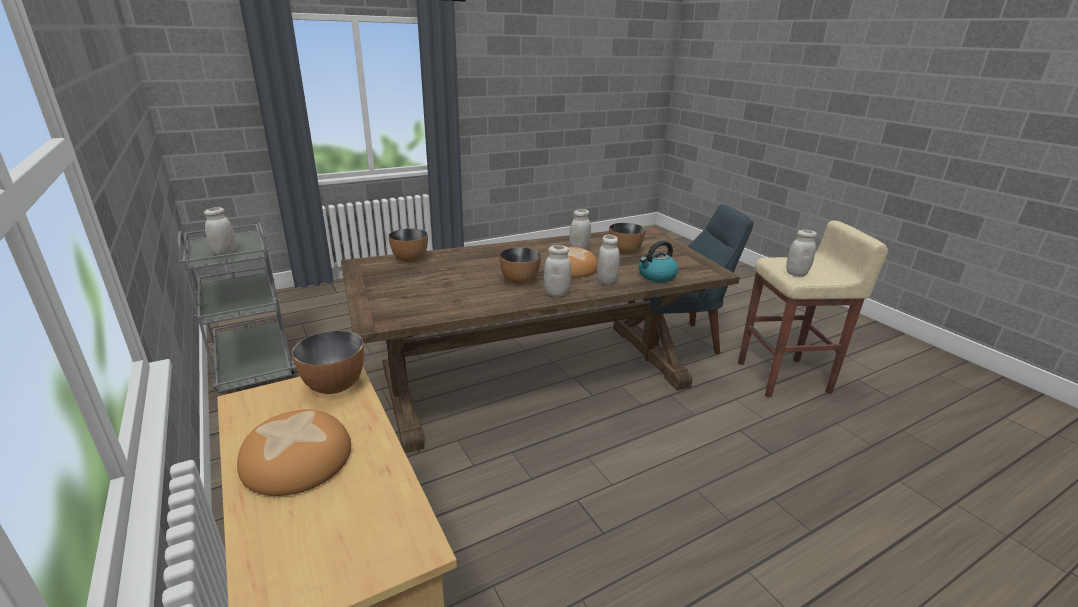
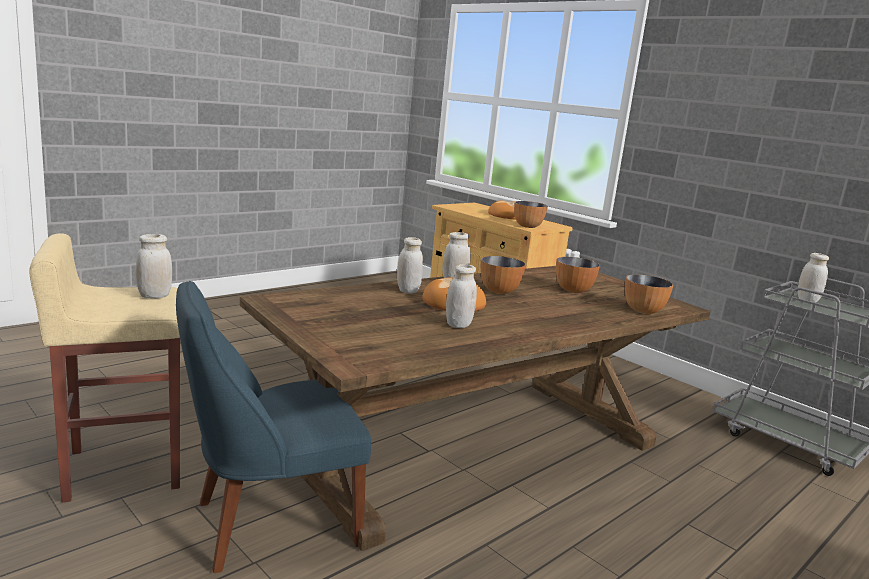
camera: 165 degrees right, 10 degrees down
(624, 252) = (392, 323): bowl -> bowl (573, 290)
(656, 276) = (350, 295): kettle -> none

